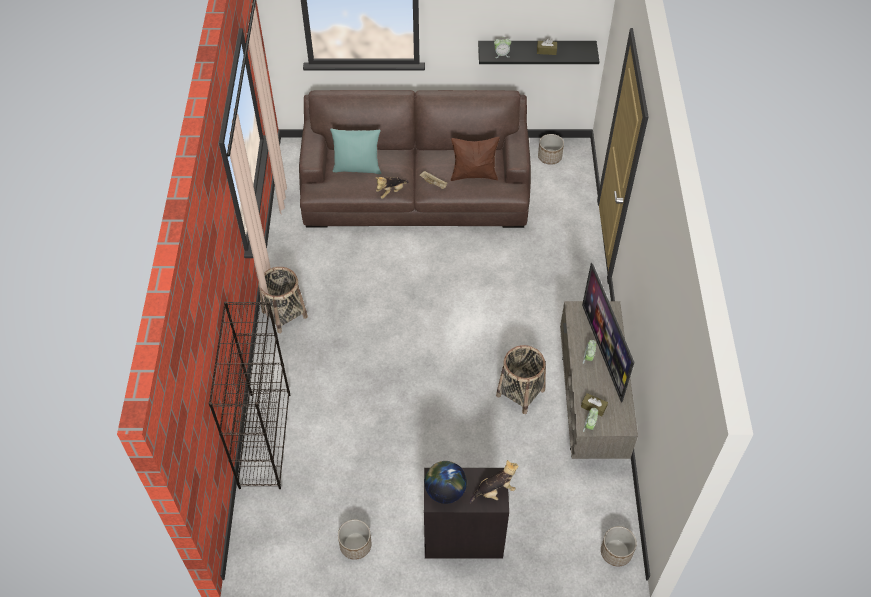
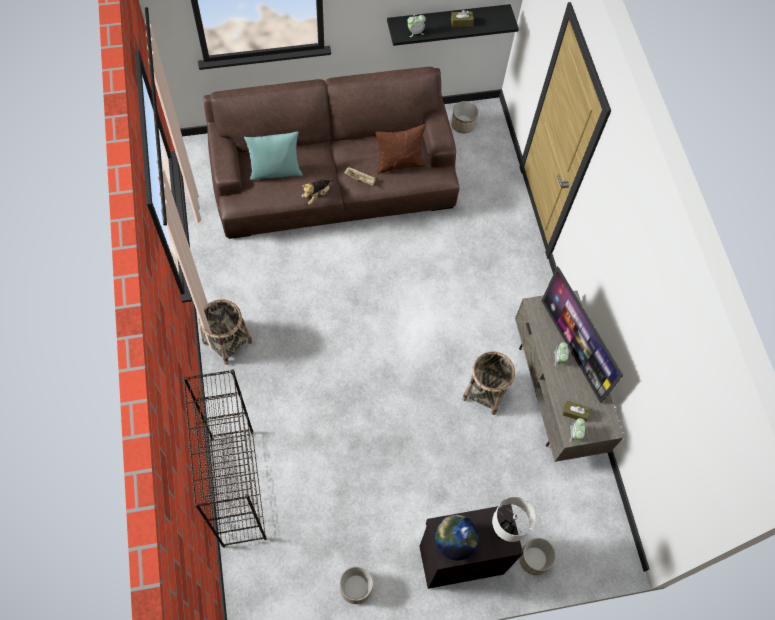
camera: 15 degrees left, 10 degrees up
(495, 490) = (504, 532): plush toy -> white table lamp
(616, 552) = (610, 547): planter -> planter (534, 559)

